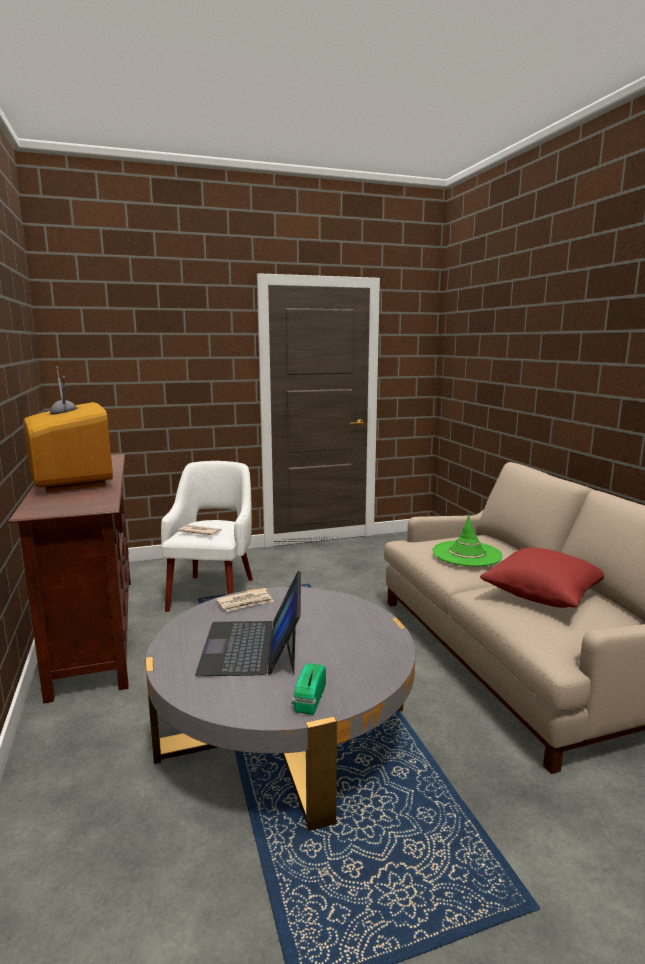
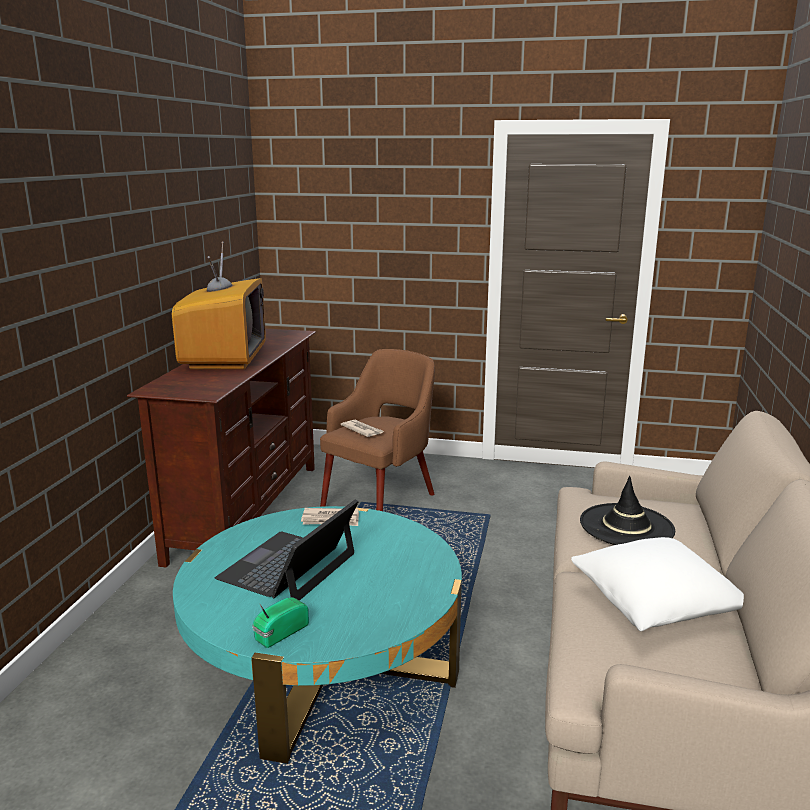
camera: 30 degrees right, 5 degrees up
(213, 593) = (381, 499): white armchair -> brown armchair
(284, 728) = (323, 660): grey coffee table -> turquoise coffee table
(467, 554) = (626, 526): green hat -> black hat
(543, 594) = (656, 605): red pillow -> white pillow

